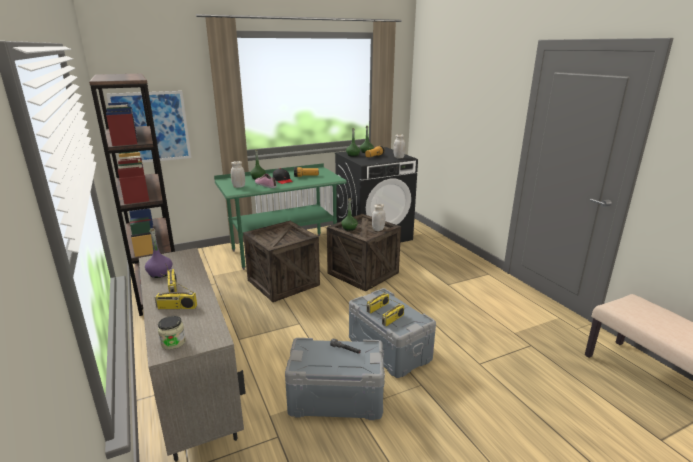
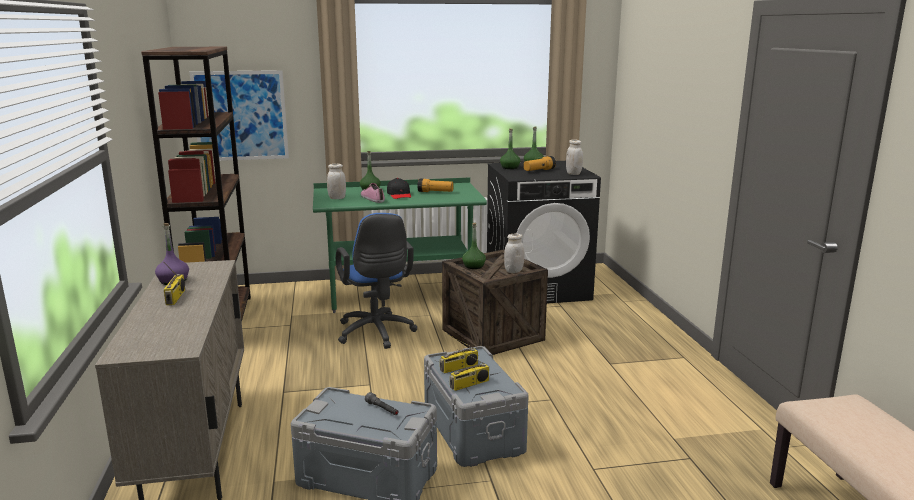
camera: 15 degrees right, 5 degrees down
(173, 342) = (136, 347): jar -> none
(176, 307) = (165, 315): radio -> none
(283, 282) = (376, 334): crate -> blue office chair

